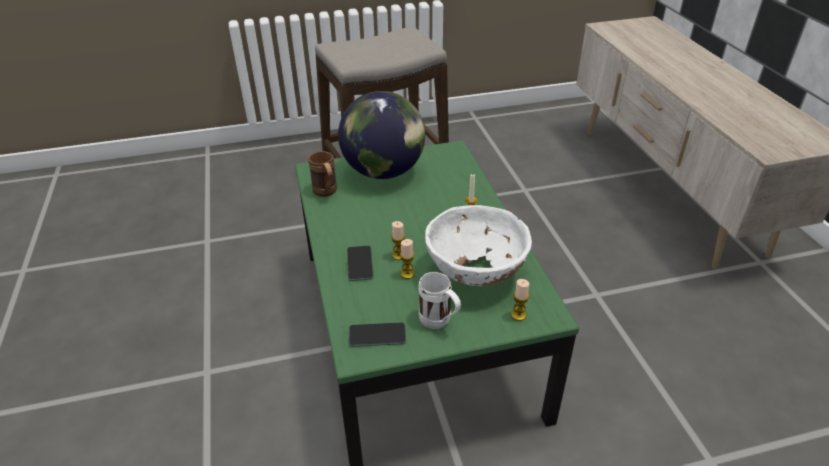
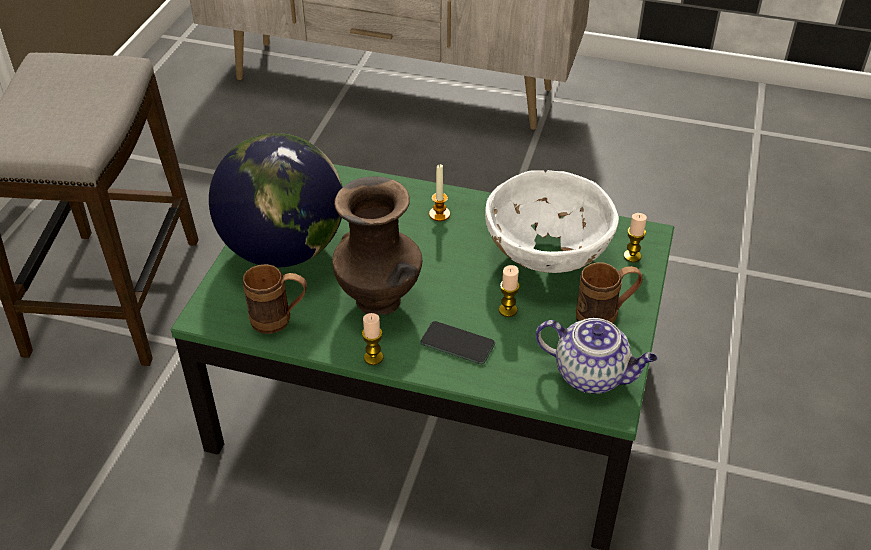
camera: 60 degrees left, 5 degrees up
(370, 220) = (380, 302): none -> brown vase
(377, 335) = (592, 375): phone -> teapot
(398, 255) = (469, 304): candle -> candle (373, 357)
(439, 322) = (605, 317): white mug -> brown mug

